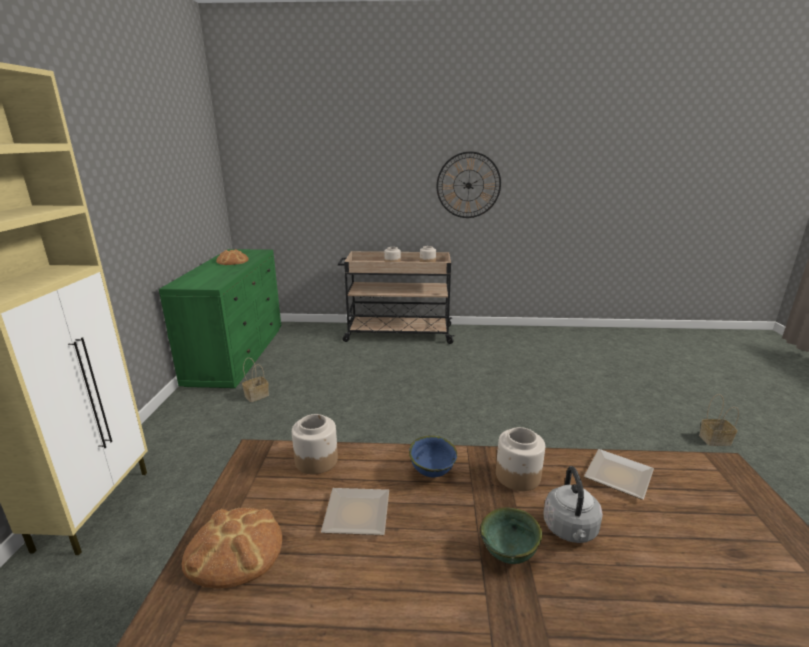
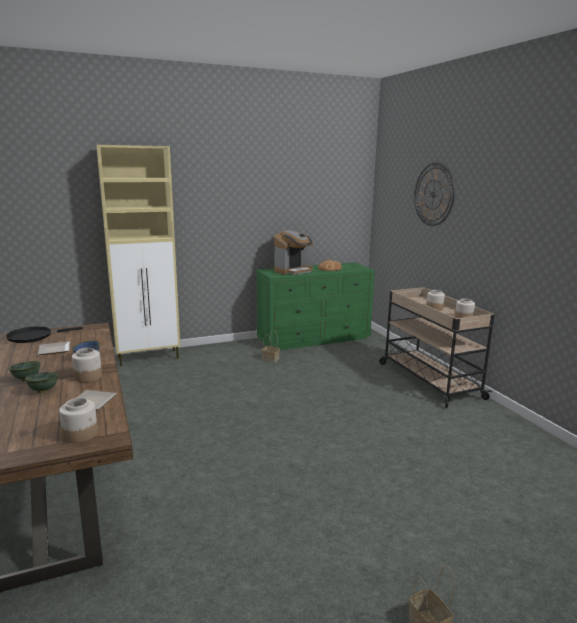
camera: 65 degrees right, 5 degrees down
(211, 275) = (293, 271): none -> coffee machine
(234, 549) = (33, 337): bread -> black frying pan
(316, 460) = (94, 337): jar -> jar (81, 434)
(468, 185) = (528, 243): wall clock -> wall clock (433, 194)
(570, 530) = (43, 391): grey kettle -> green bowl

